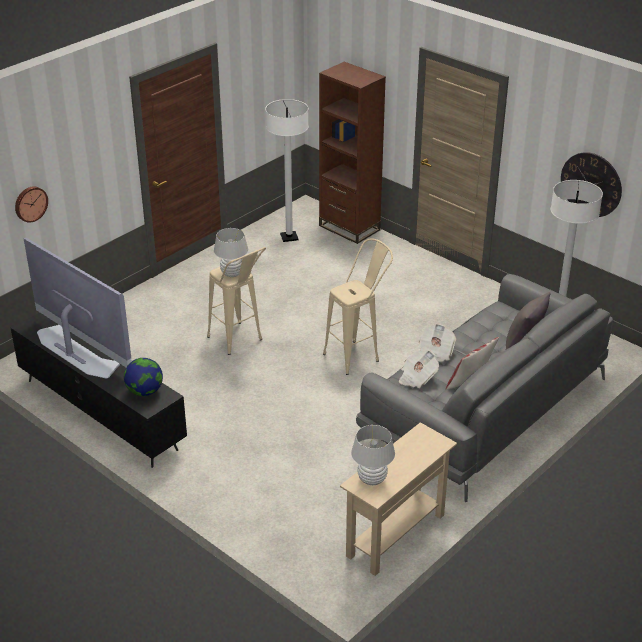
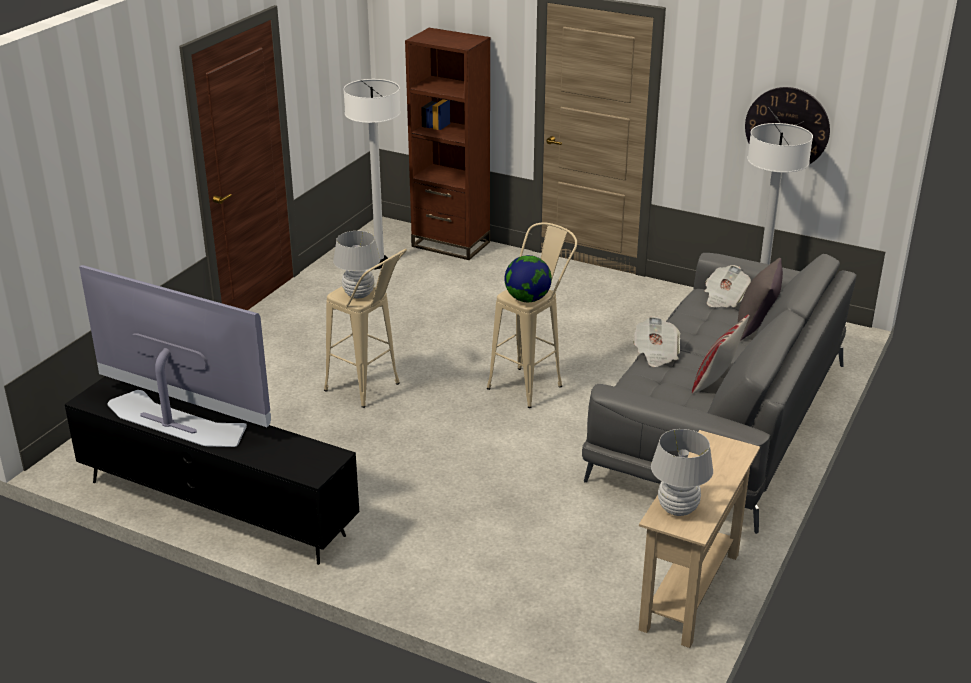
camera: 15 degrees left, 5 degrees down
(30, 203) = (67, 226): wall clock -> none
(145, 391) = (298, 455): globe -> globe (527, 299)
(417, 377) = (649, 385): newspaper -> newspaper (724, 298)

